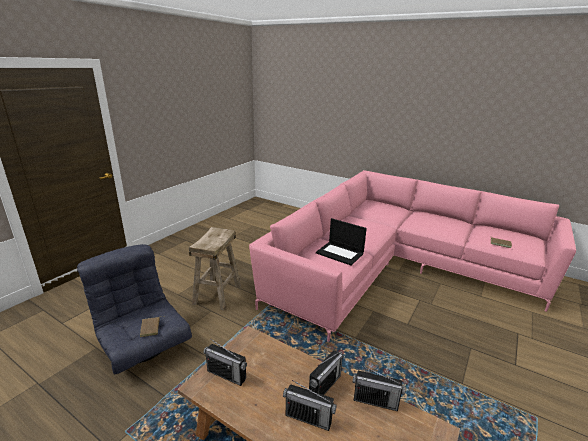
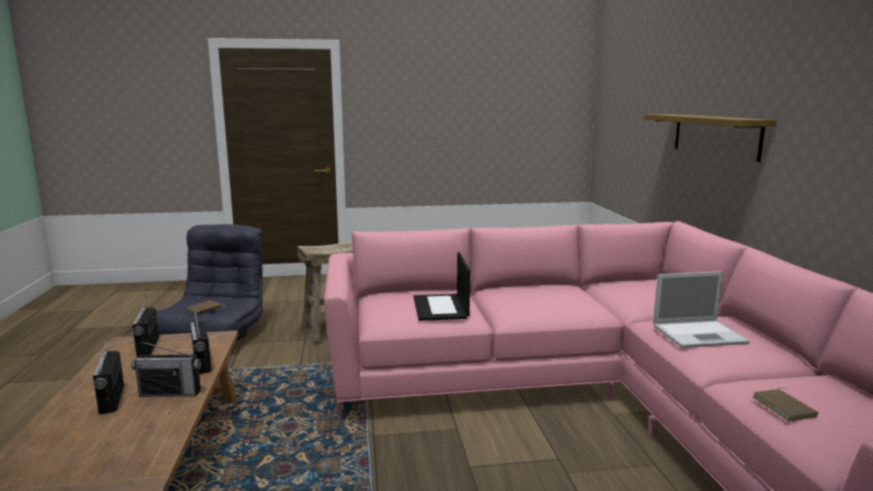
camera: 50 degrees right, 10 degrees down
(372, 125) = (715, 135): none -> shelf
(375, 401) = (167, 427): radio -> radio (202, 363)
(431, 224) = (700, 334): none -> laptop

